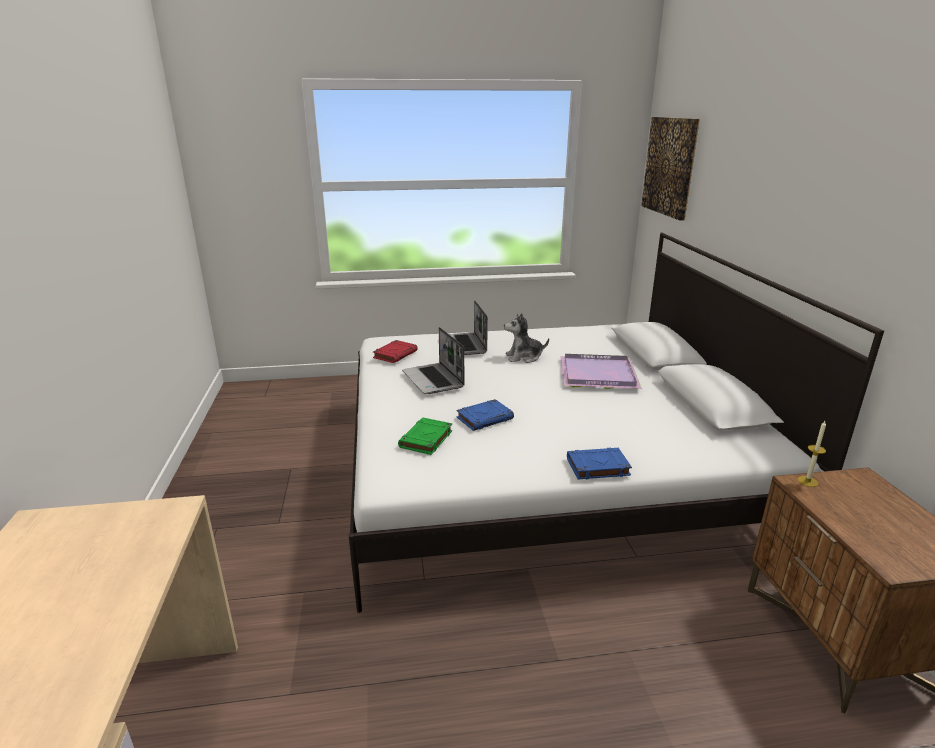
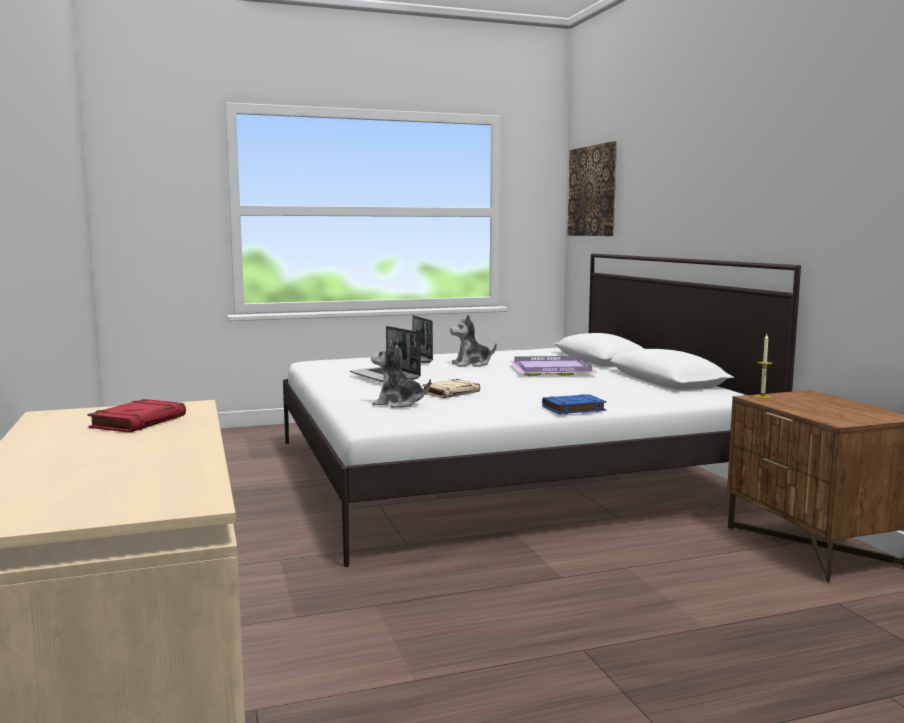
camera: 10 degrees left, 15 degrees down
(395, 354) = (335, 365): red book -> red book (139, 422)
(426, 439) = (398, 403): green book -> plush toy
(485, 418) = (451, 392): blue book -> beige book

